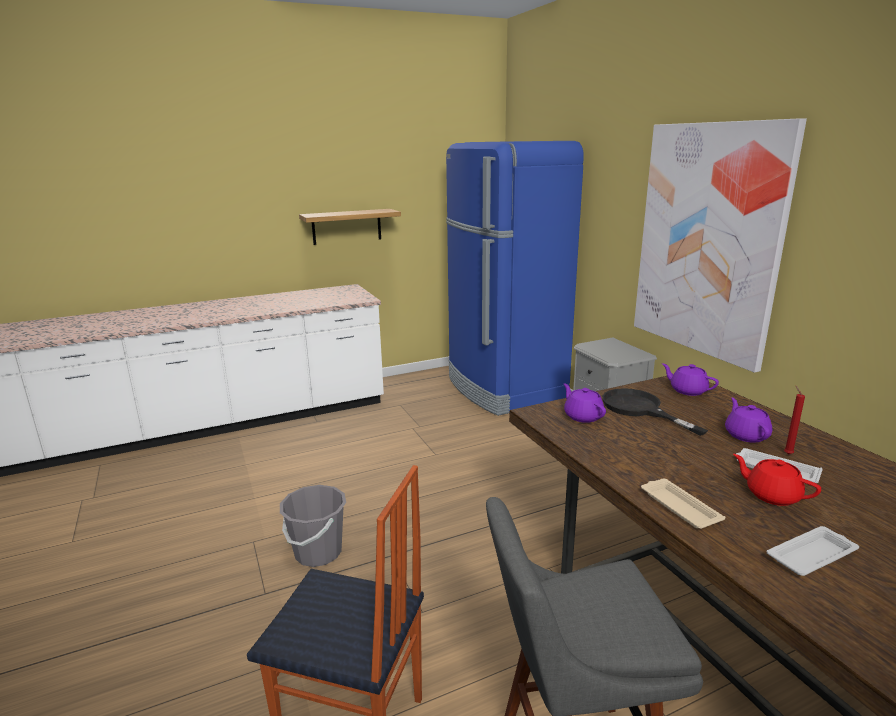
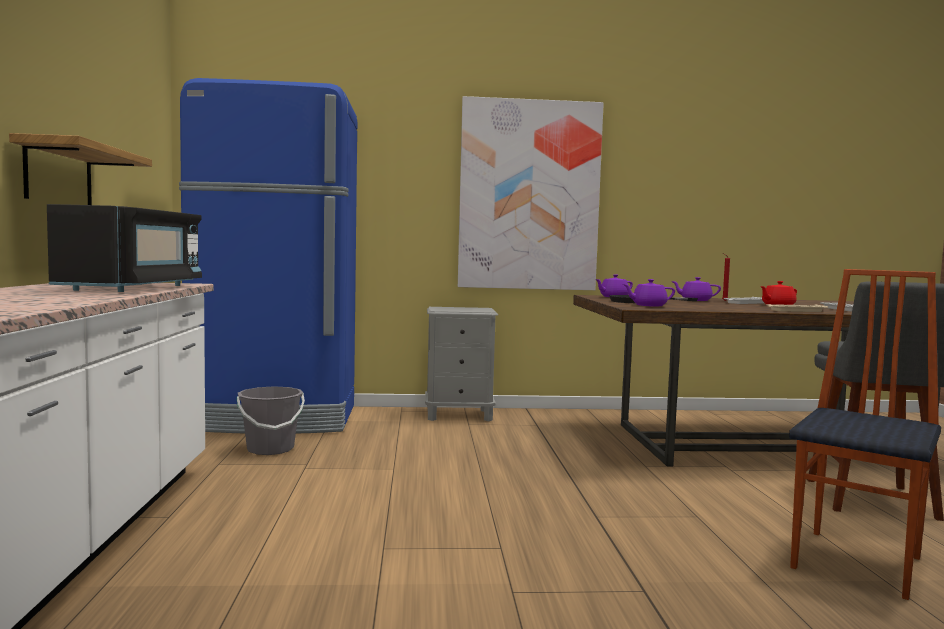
camera: 70 degrees left, 15 degrees down
(313, 302) = (134, 288): none -> black microwave
(318, 552) = (568, 551): grey bucket -> grey bucket (270, 449)

